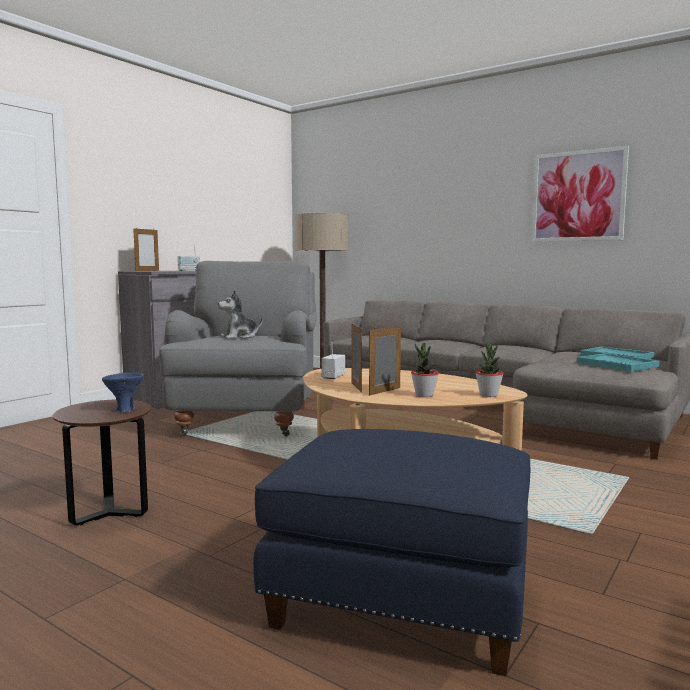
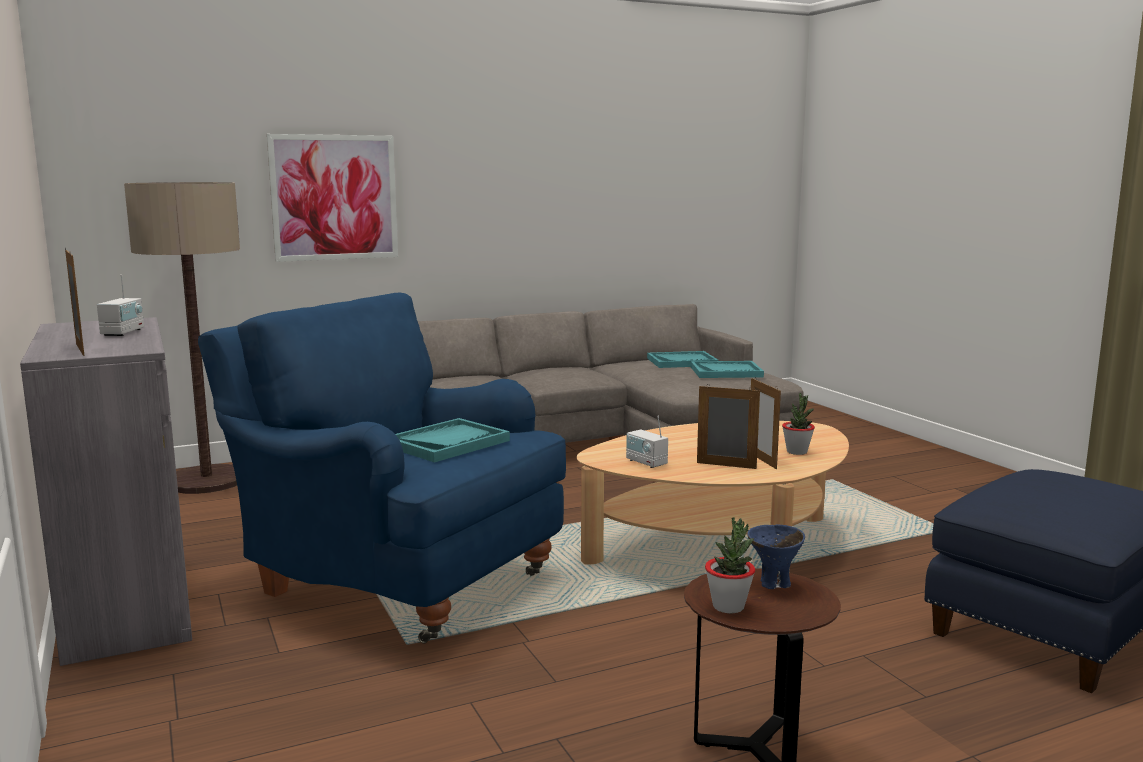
camera: 60 degrees left, 5 degrees up
(239, 337) = (447, 443): plush toy -> turquoise tray
(248, 419) = (398, 581): grey armchair -> blue armchair
(488, 395) = (817, 434): potted plant -> potted plant (728, 606)
(578, 196) = (571, 170): picture -> picture (334, 197)

